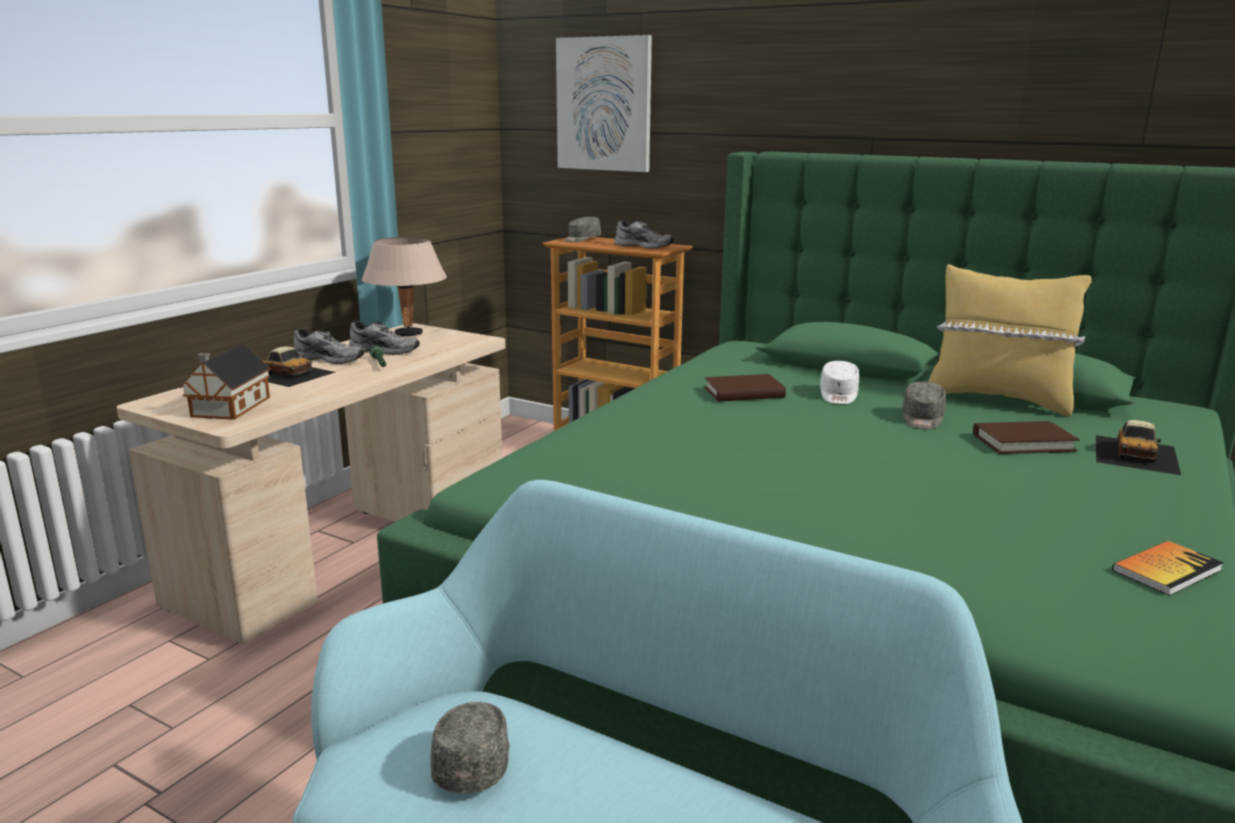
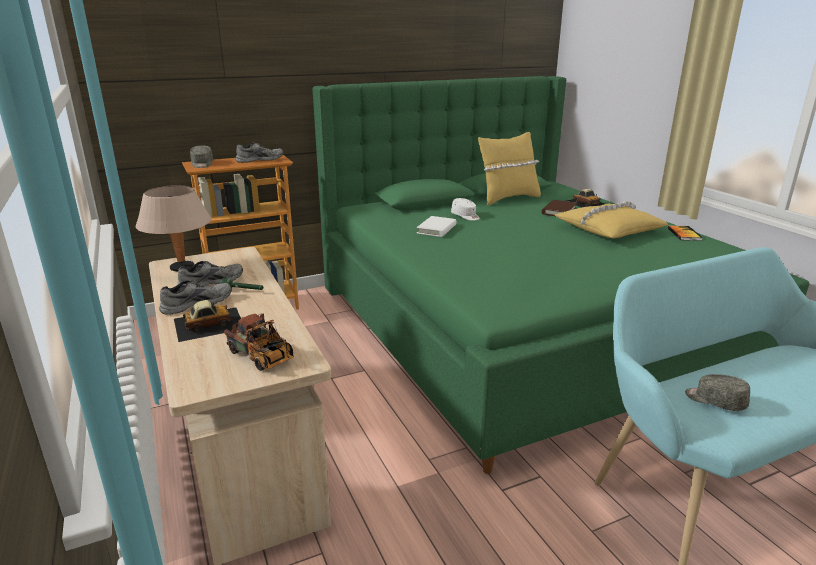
camera: 55 degrees left, 5 degrees up
(228, 408) = (263, 358): toy house -> toy truck
(604, 104) = (191, 57): picture -> none
(744, 393) = (436, 229): brown book -> white book
(922, 419) = (514, 214): grey cap -> none
(1012, 495) = (608, 229): none -> yellow pillow

